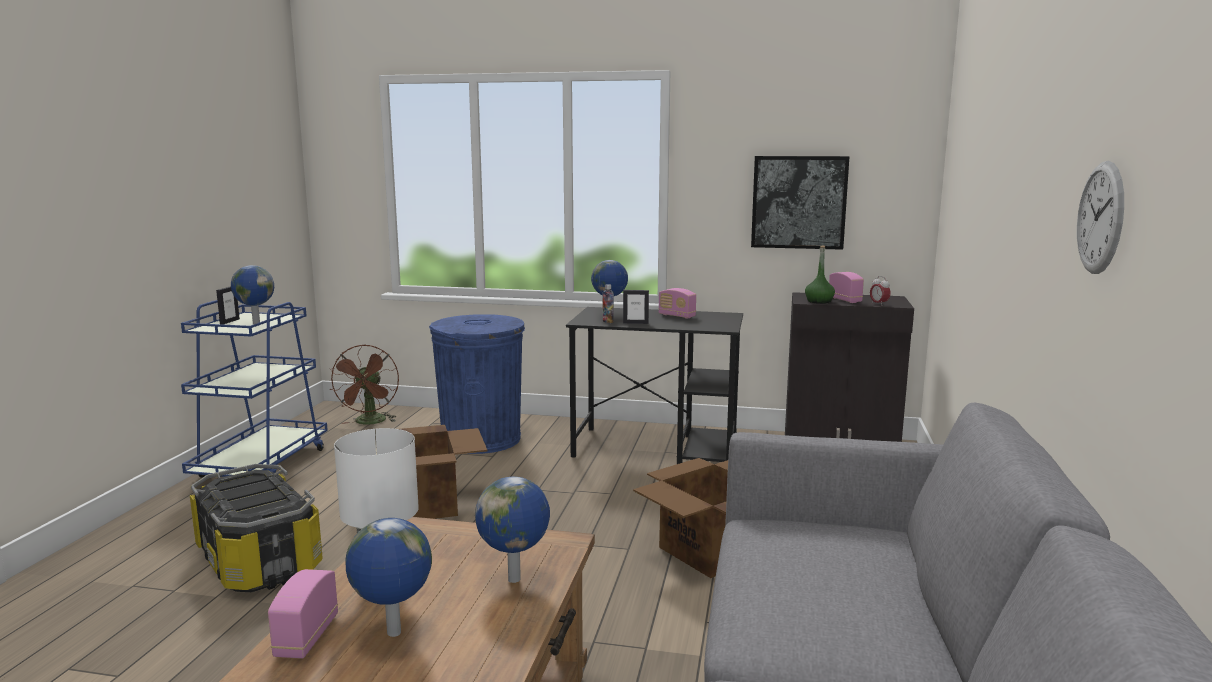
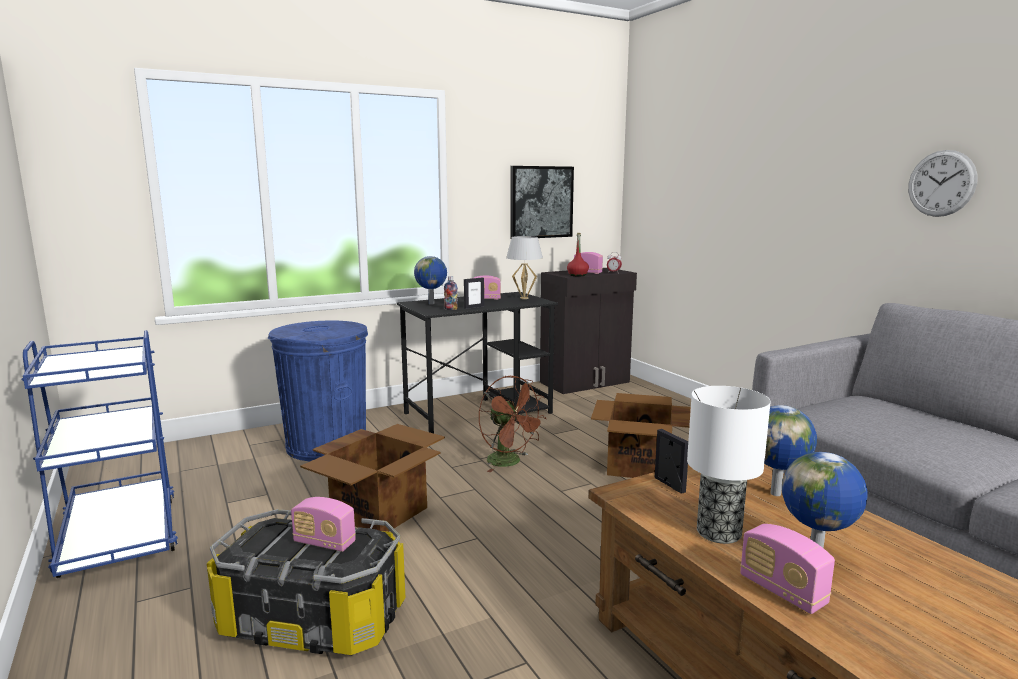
camera: 40 degrees left, 0 degrees up
(229, 321) = (62, 366): picture frame -> picture frame (669, 485)
(255, 323) = (109, 362): globe -> none
(260, 497) = (324, 543): none -> radio
(370, 423) = (178, 462): brown fan -> brown fan (510, 462)
(718, 321) = (524, 298): none -> white table lamp
(819, 301) = (577, 275): green bottle -> red bottle

